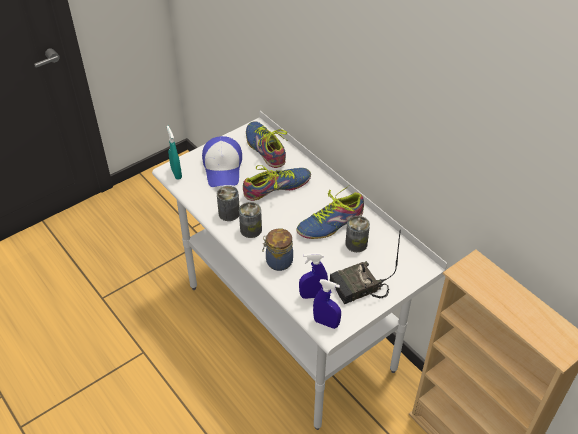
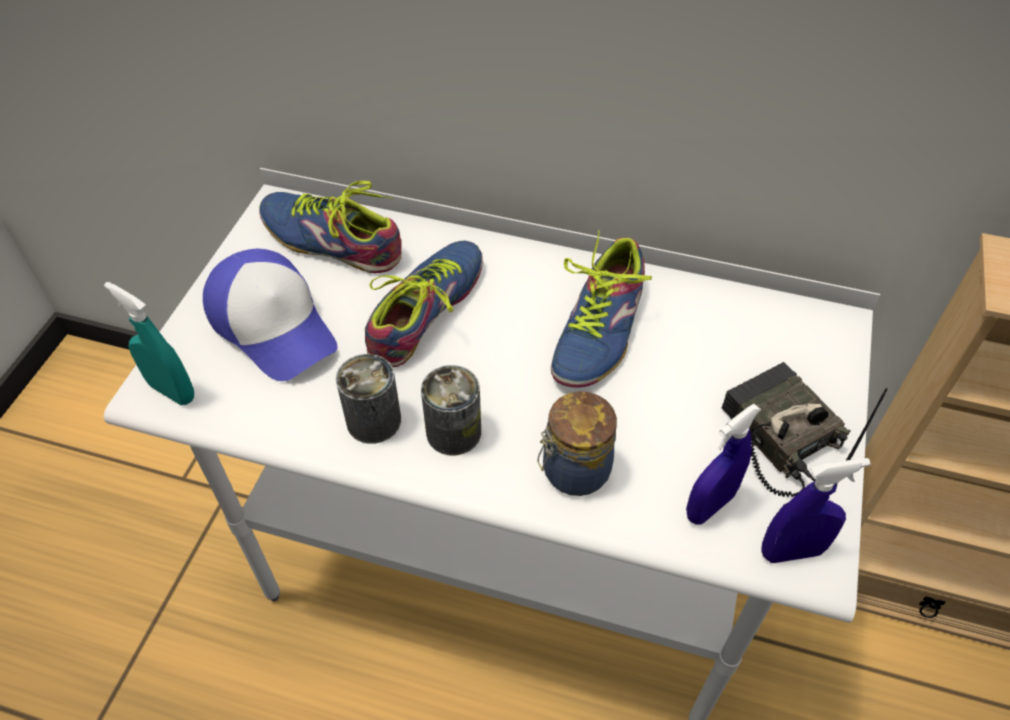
camera: 35 degrees left, 5 degrees up
(356, 244) = (683, 345): can -> none
(358, 288) = (776, 436): radio -> radio turned 120 degrees clockwise

